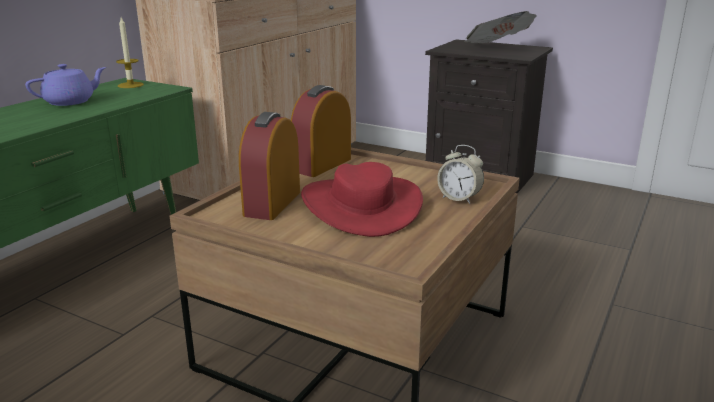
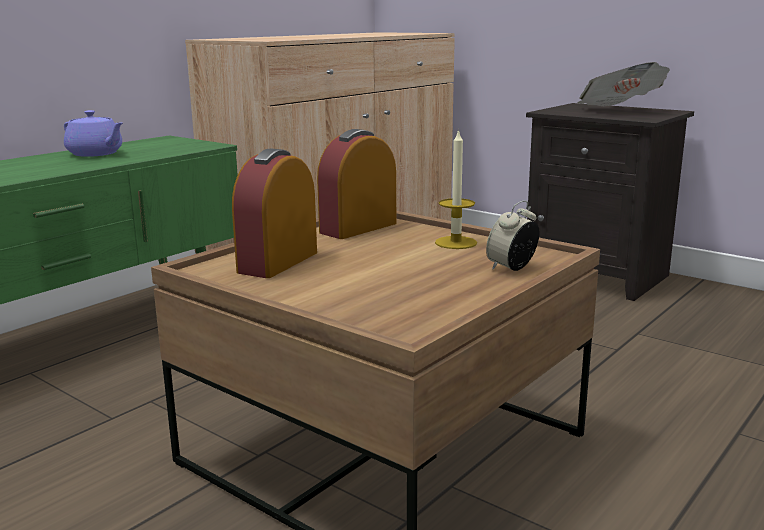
camera: 10 degrees right, 5 degrees down
(70, 102) = (96, 154): purple teapot -> purple teapot turned 60 degrees clockwise
(130, 85) = (170, 141): candle -> candle (456, 243)
(361, 206) = (384, 269): red hat -> none
(459, 198) = (511, 268): alarm clock -> alarm clock turned 90 degrees clockwise

